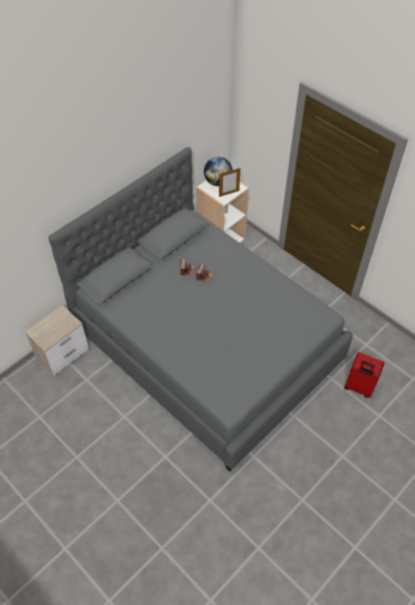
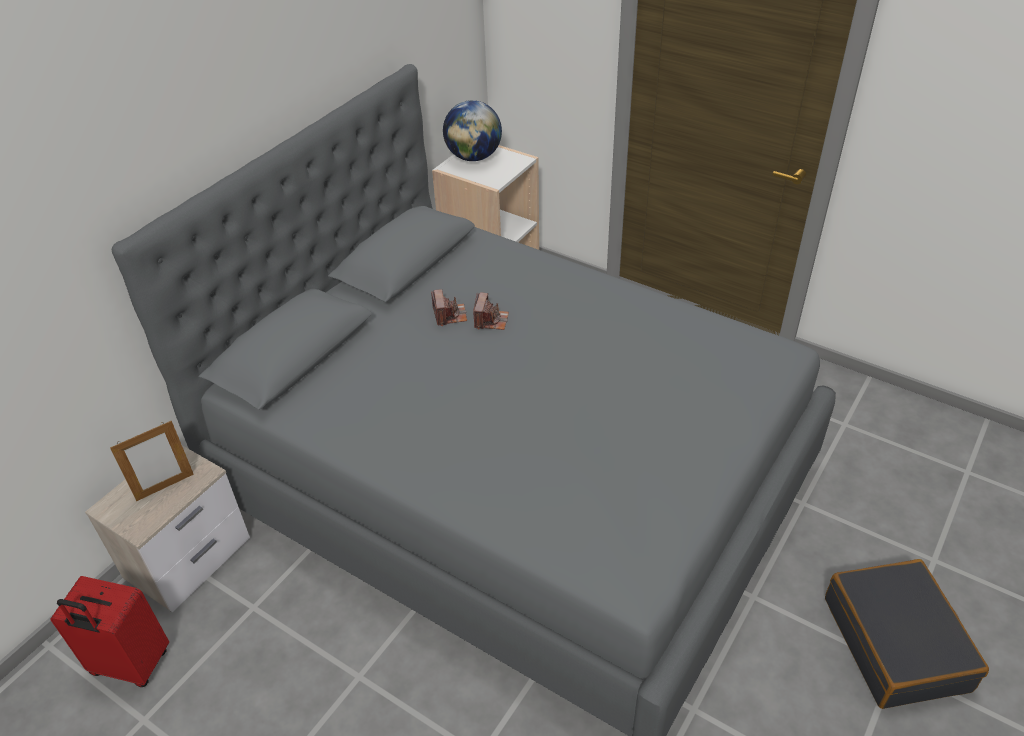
camera: 10 degrees left, 10 degrees down
(229, 193) = (501, 171): picture frame -> picture frame (165, 487)
(347, 447) = (896, 643): none -> black suitcase
(358, 388) = (866, 511): red suitcase -> red suitcase (130, 665)

